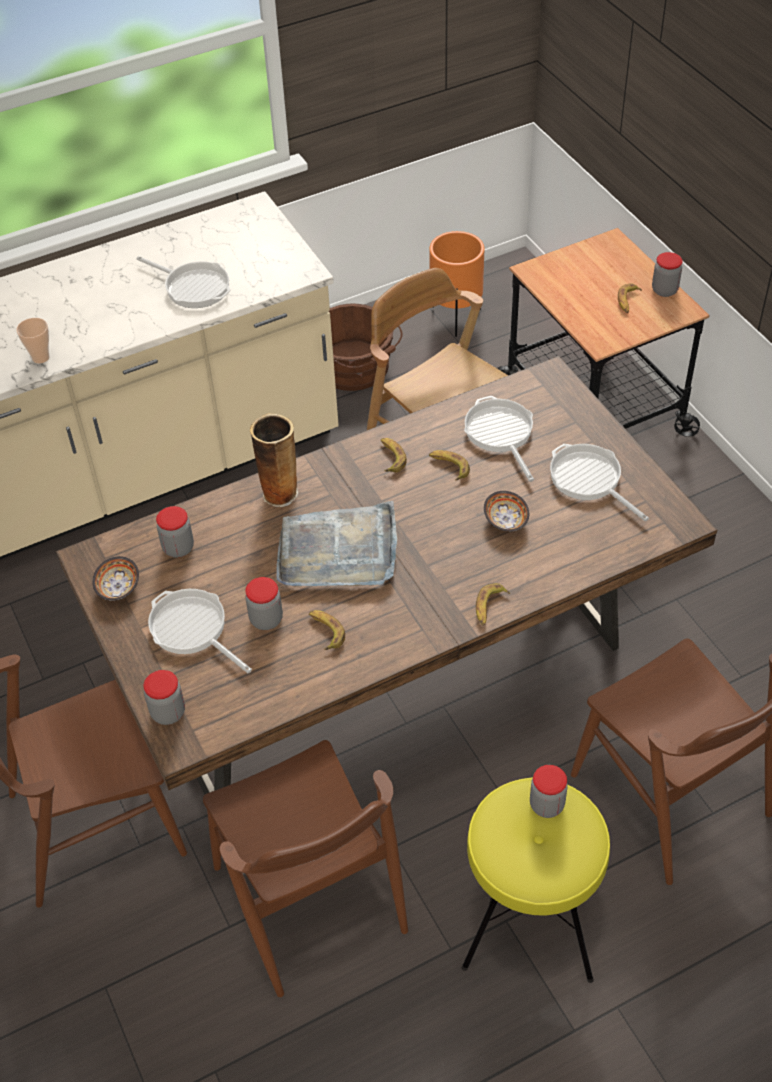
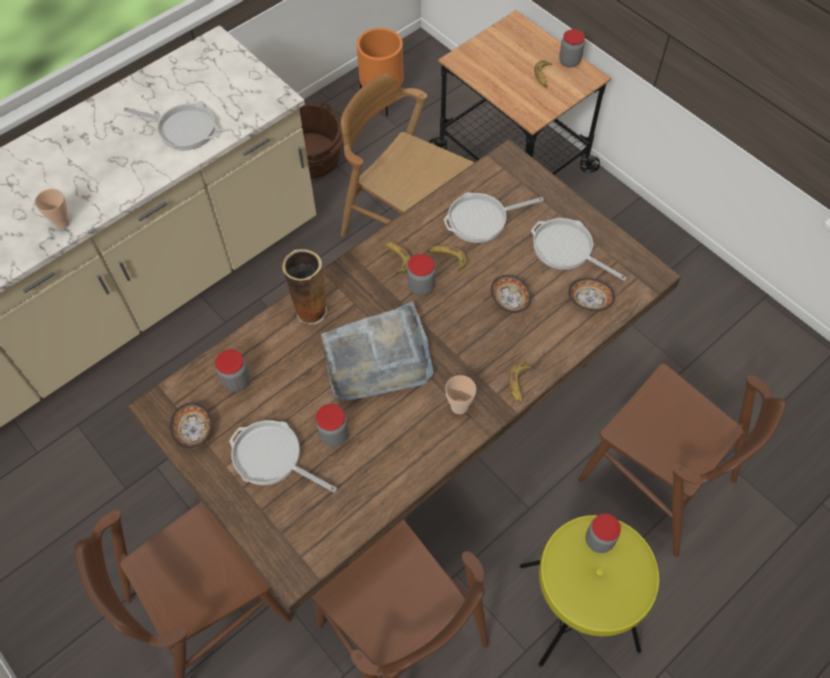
camera: 15 degrees left, 10 degrees up
(168, 713) = (274, 544): jar -> jar (421, 287)
(325, 631) = (388, 436): banana -> none
(413, 616) = (459, 406): none -> cup
(500, 433) = (481, 220): frying pan -> frying pan turned 75 degrees counterclockwise
(598, 536) = (588, 300): none -> bowl

